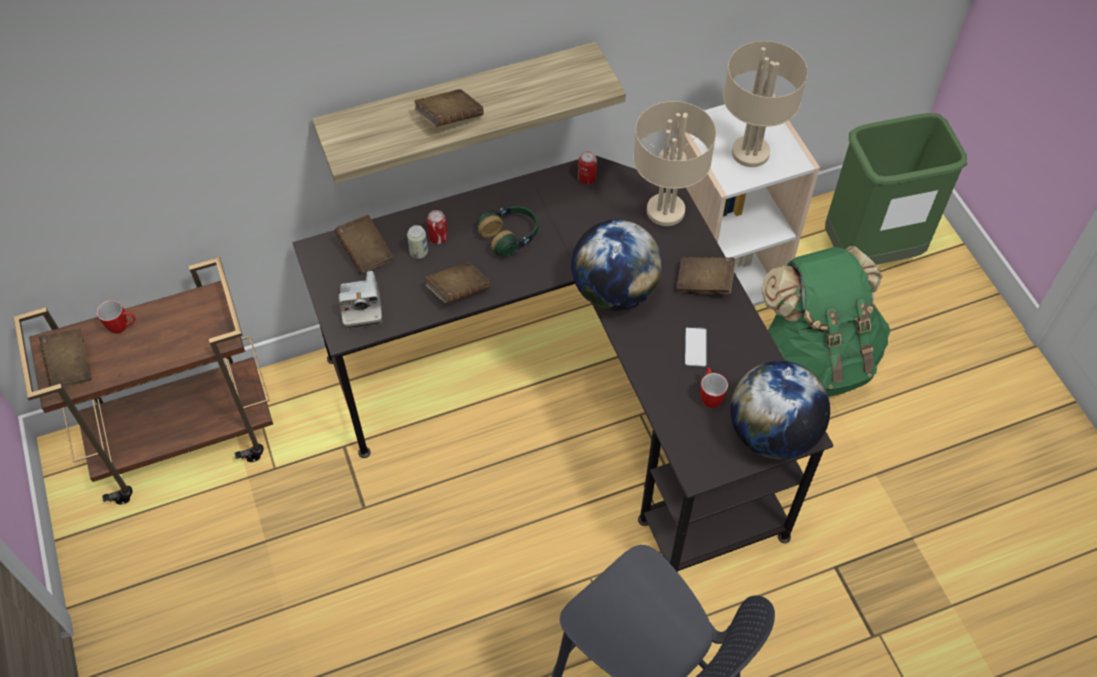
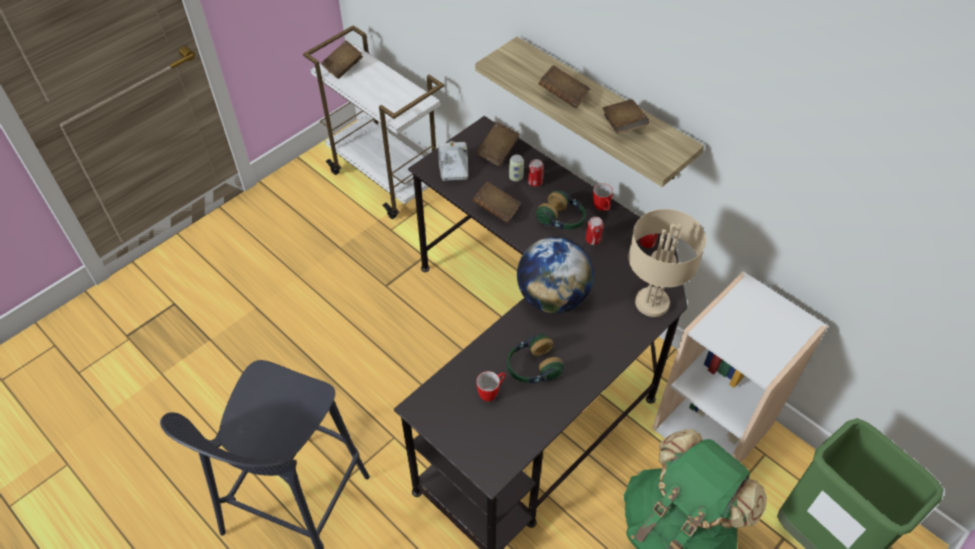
camera: 65 degrees right, 5 degrees down
(123, 327) = (381, 75): mug -> mug (602, 209)
(189, 442) = (387, 183): brown cart -> white cart
(361, 307) = (453, 167): camera -> camera turned 120 degrees clockwise
(555, 222) = (593, 240): none -> can
(695, 347) = (532, 367): phone -> headphones
(704, 284) = (597, 353): brown book -> brown book (623, 126)
(751, 152) = (748, 334): beige table lamp -> none
(772, 433) = (479, 449): globe -> none

